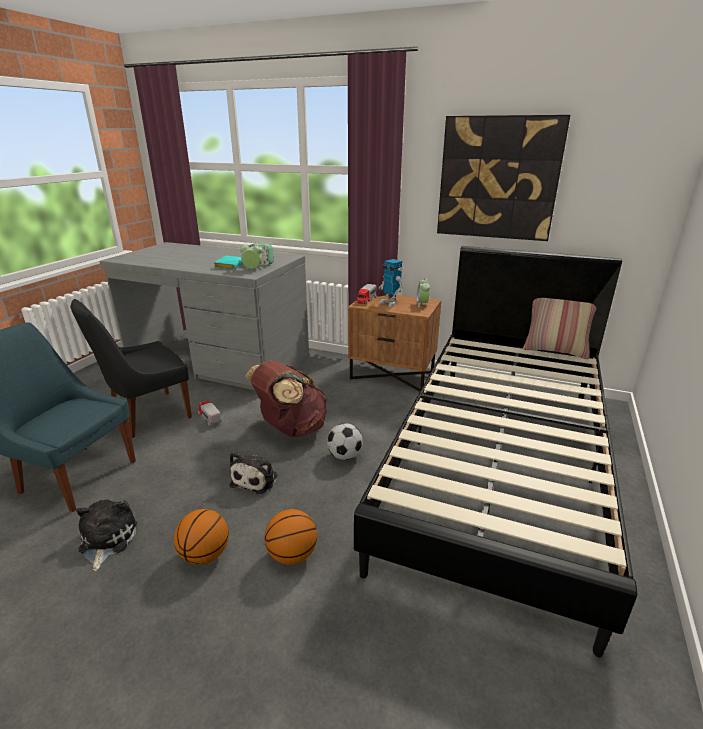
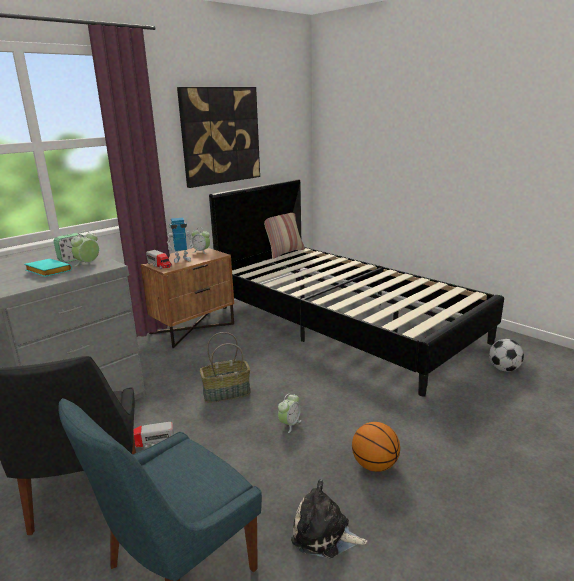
camera: 65 degrees left, 5 degrees down
(256, 479) = (289, 424): plush toy -> alarm clock
(291, 429) = (226, 393): brown backpack -> basket
(292, 555) = (393, 420): basketball -> none
(345, 456) = (291, 375): football -> football (503, 369)

